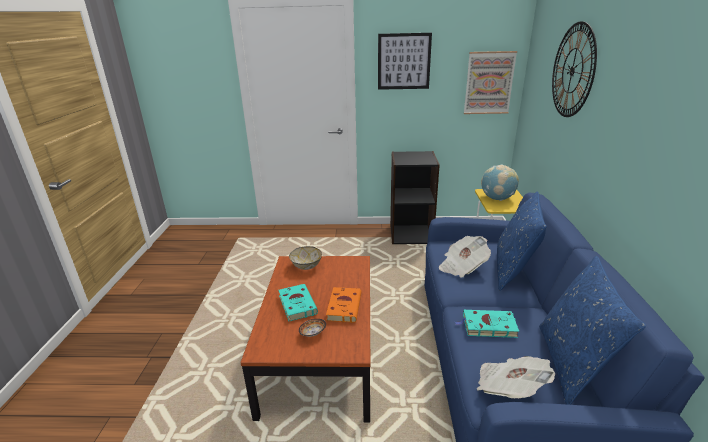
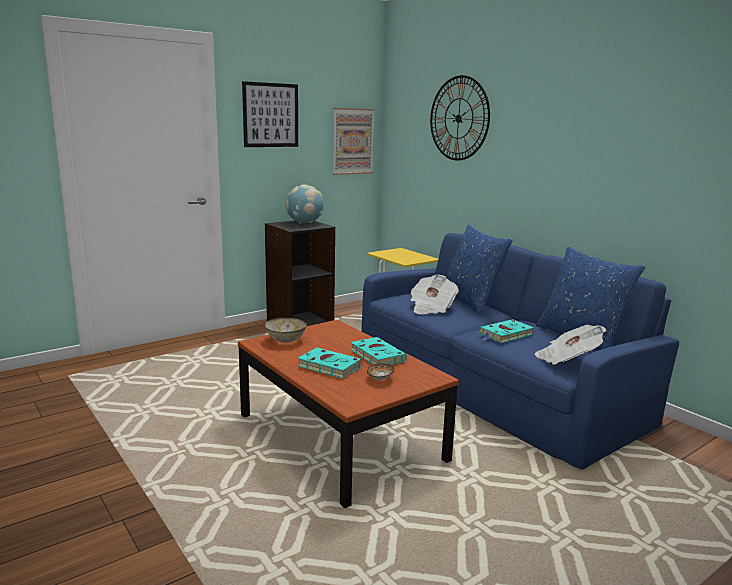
camera: 40 degrees left, 10 degrees down
(344, 306) = (376, 355): orange book -> turquoise book
(497, 198) = (397, 256): globe -> globe (305, 223)

